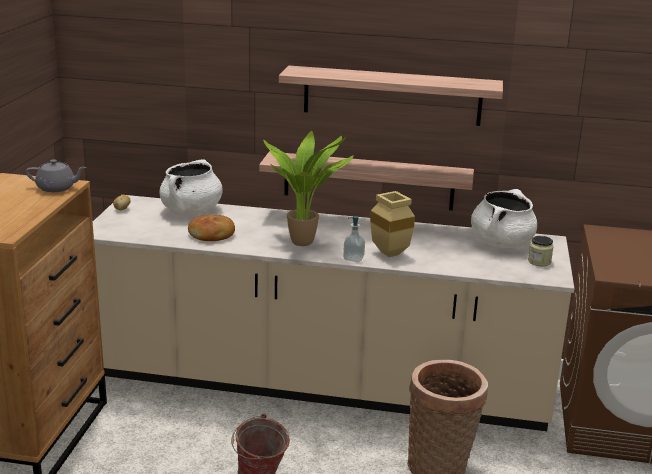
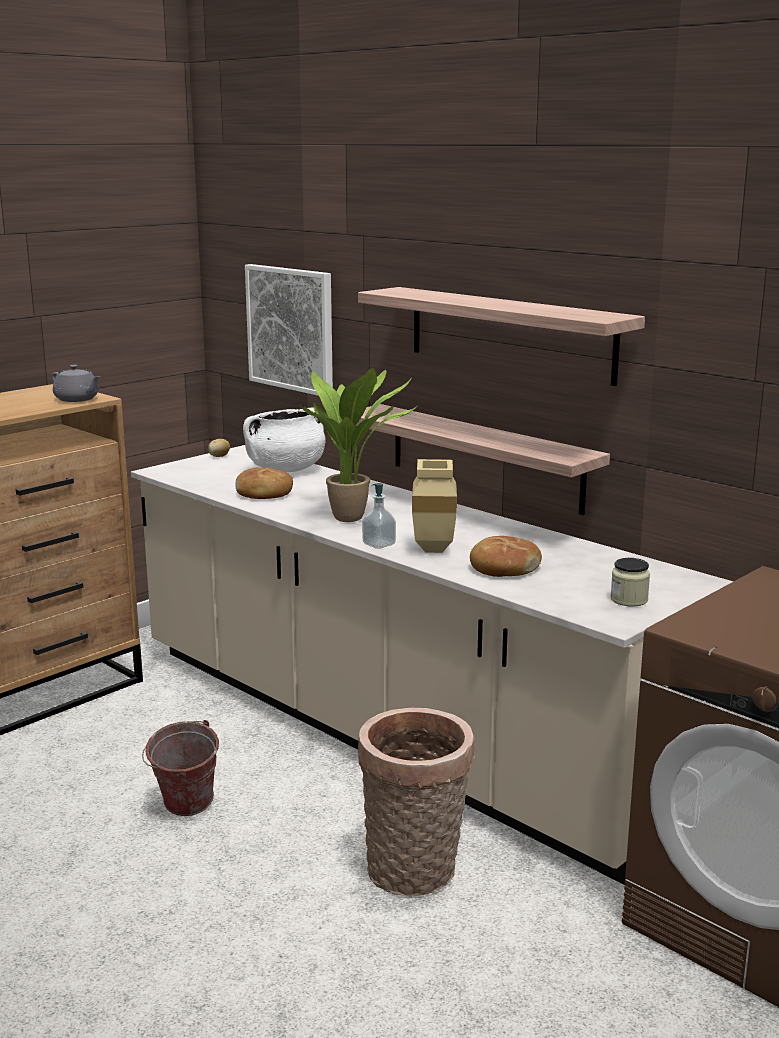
camera: 35 degrees right, 5 degrees down
(171, 99) = (291, 328): none -> picture
(448, 257) = (504, 568): none -> bread
(501, 243) = (612, 569): white cooking pot -> none

